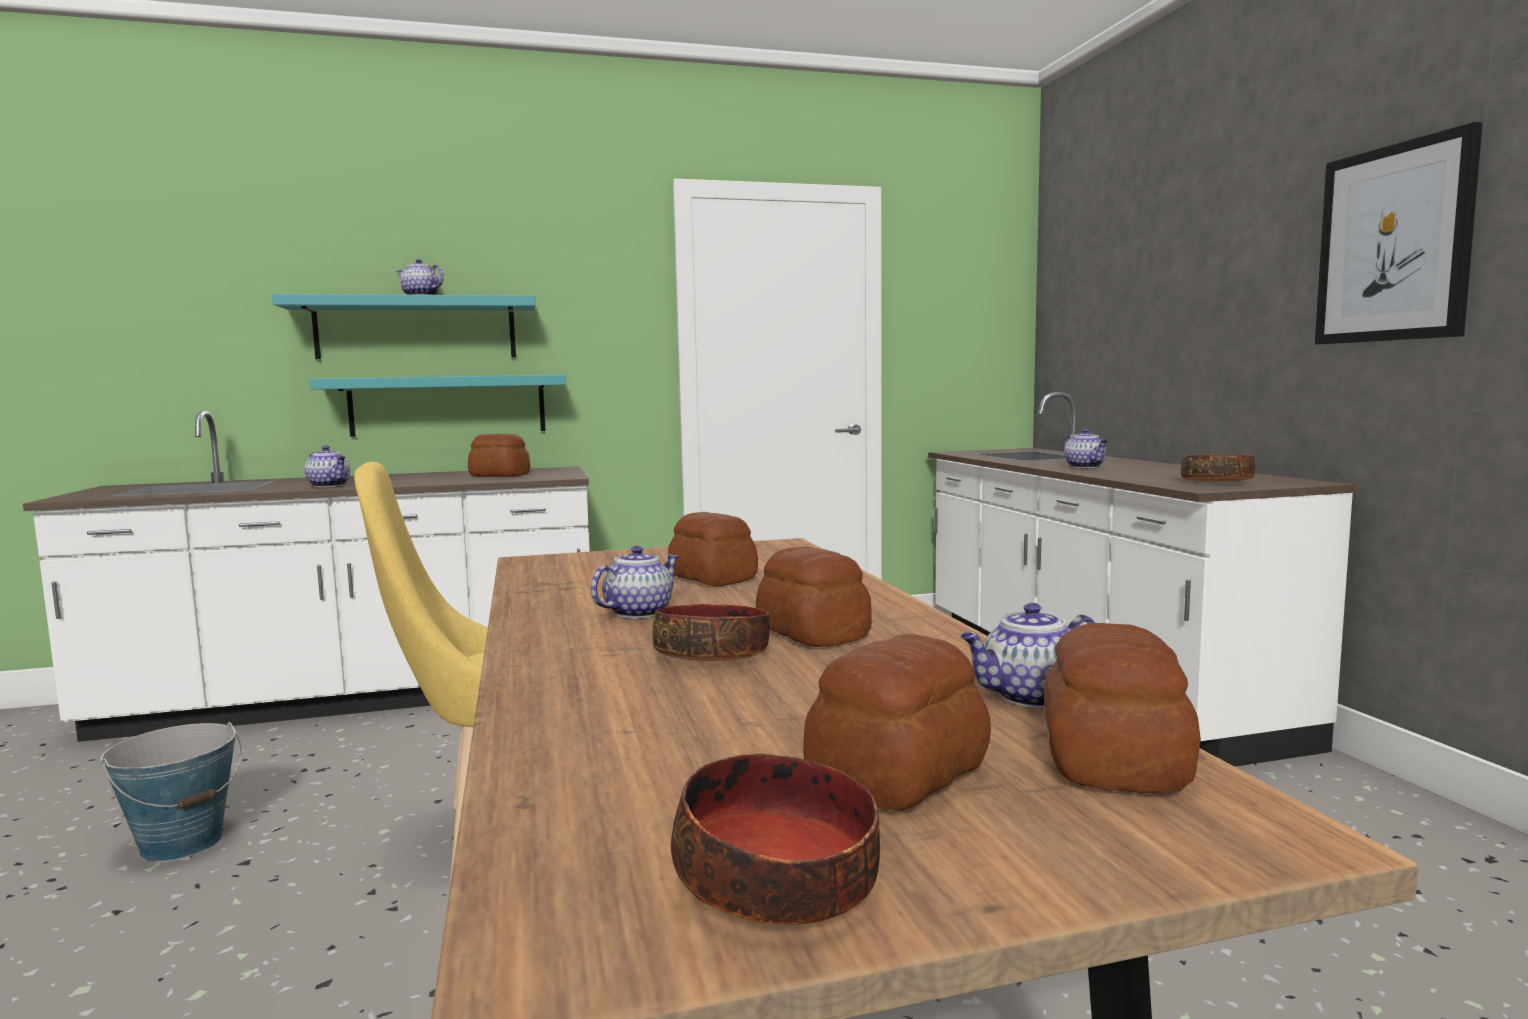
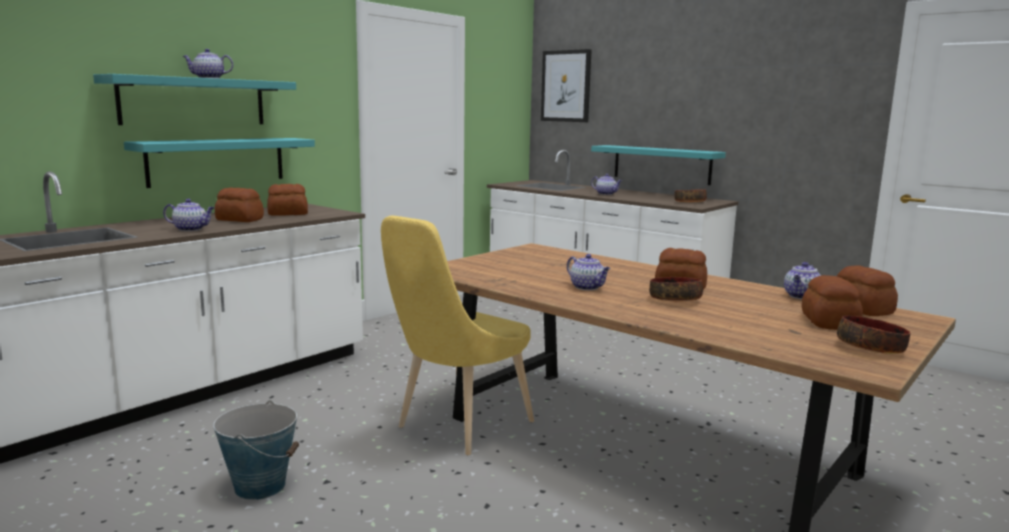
camera: 35 degrees left, 5 degrees up
(639, 612) = (587, 287): teapot -> teapot turned 135 degrees clockwise
(712, 578) = (563, 268): bread -> bread (239, 220)
(1216, 411) = (661, 164): none -> turquoise shelf
(1394, 244) = (757, 95): picture -> picture (566, 86)

